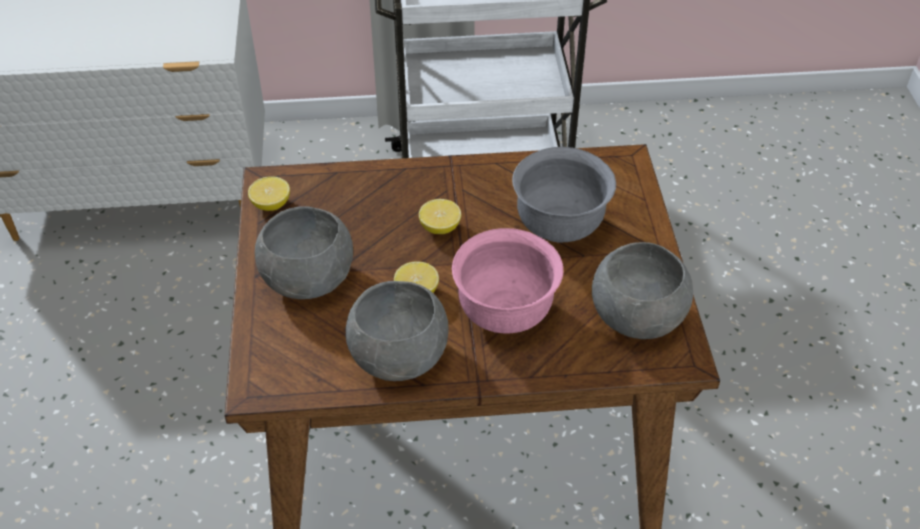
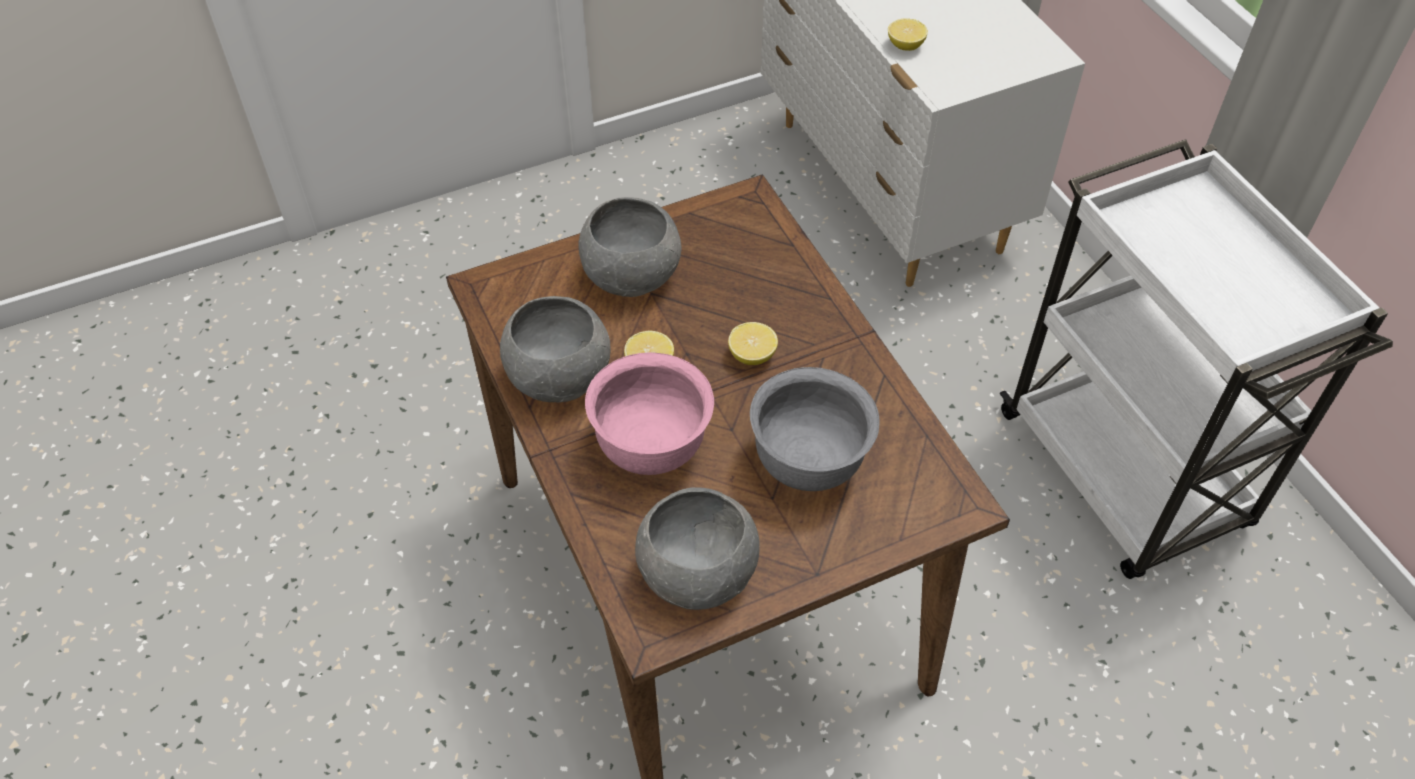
camera: 70 degrees right, 5 degrees up
(271, 204) = (718, 212): lemon -> lemon (905, 45)

